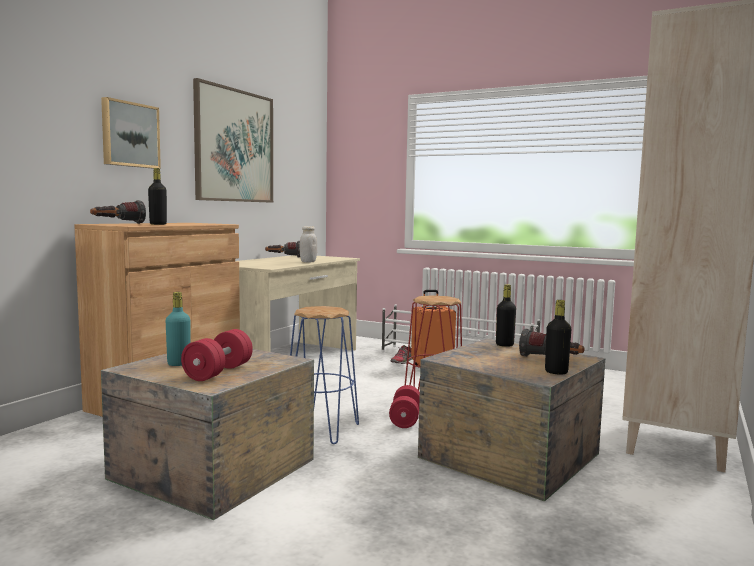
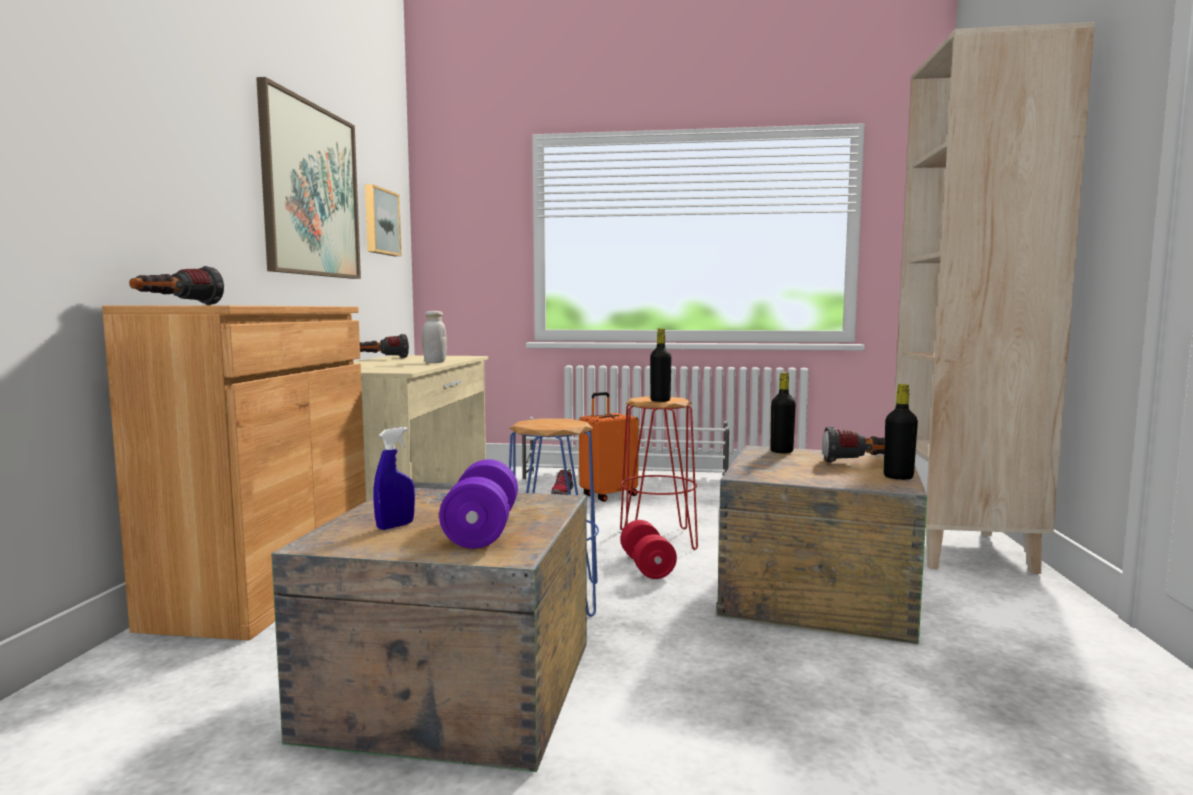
camera: 20 degrees left, 0 degrees up
(129, 135) = (175, 157): picture -> picture (380, 222)
(158, 224) = (251, 305): black bottle -> black bottle (660, 400)
(179, 364) = (395, 526): turquoise bottle -> blue spray bottle
(218, 372) = (482, 531): red dumbbell -> purple dumbbell

